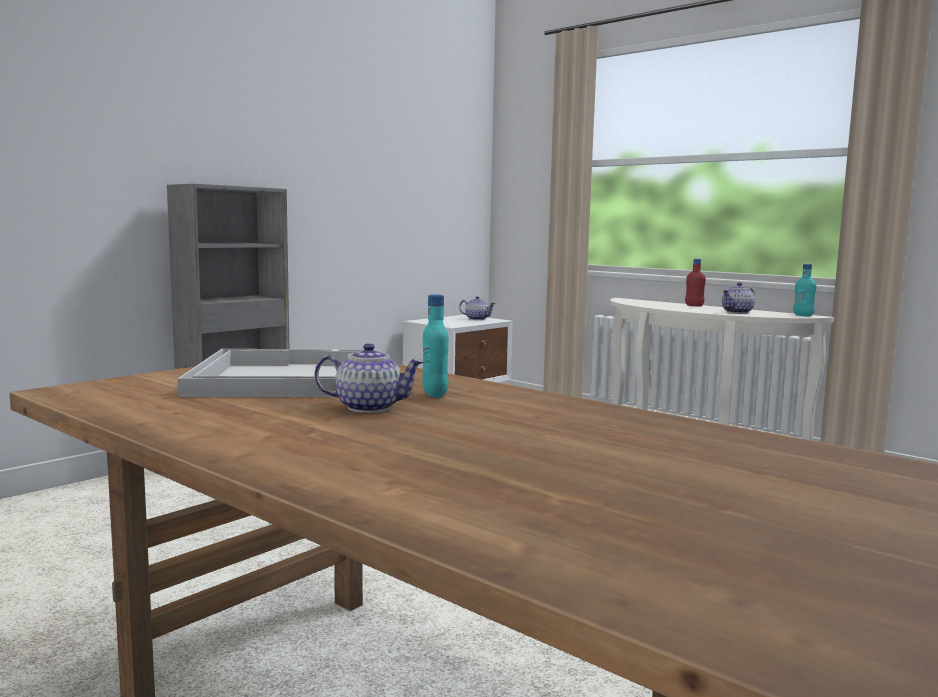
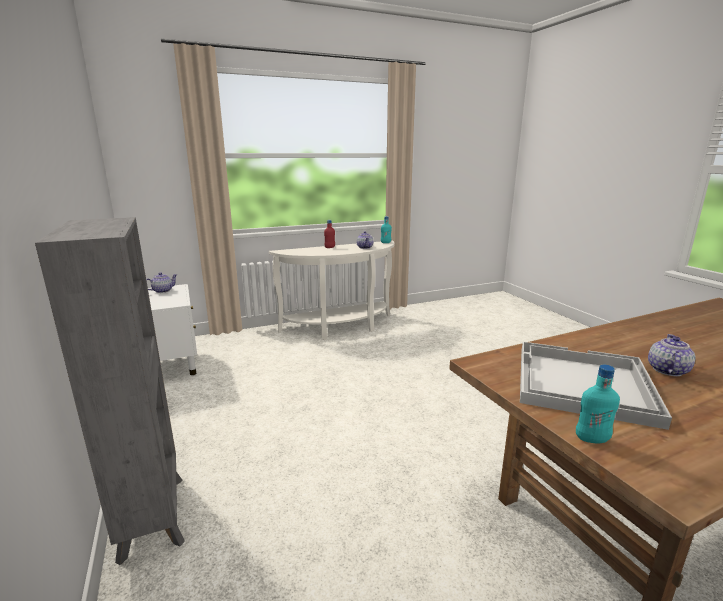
camera: 65 degrees left, 10 degrees up
(435, 394) = (621, 349): turquoise bottle -> turquoise bottle (592, 439)

